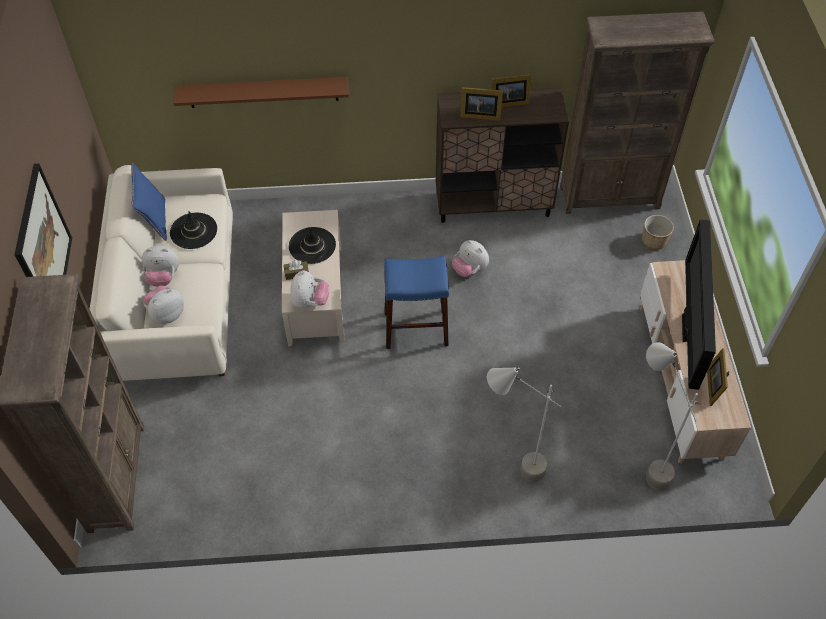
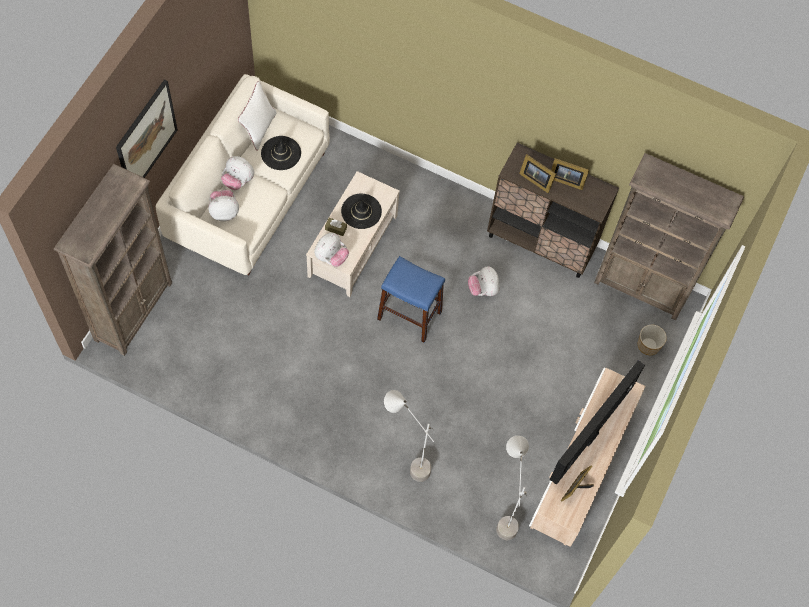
camera: 25 degrees right, 10 degrees up
(155, 221) = (258, 129): blue pillow -> white pillow
(263, 92) = (381, 74): brown shelf -> none

